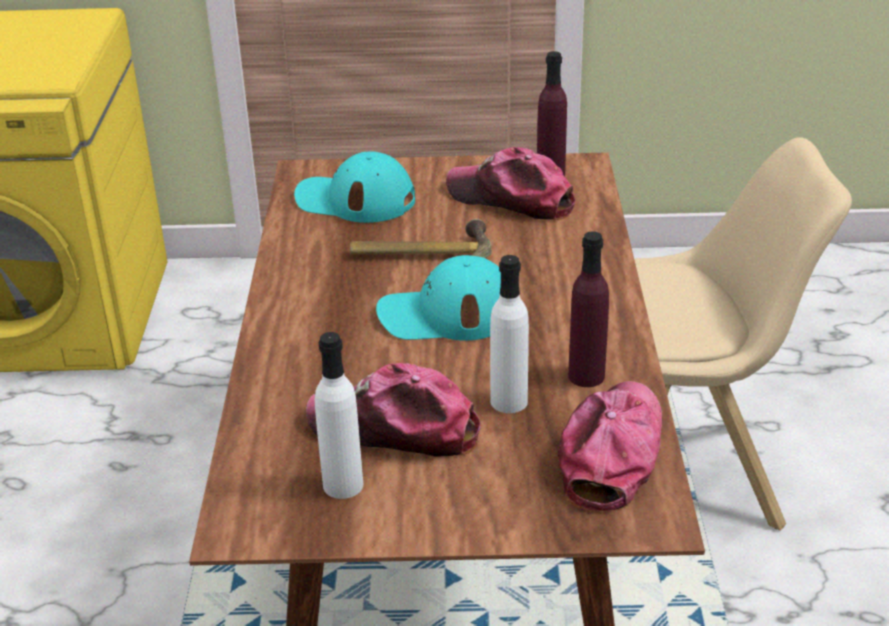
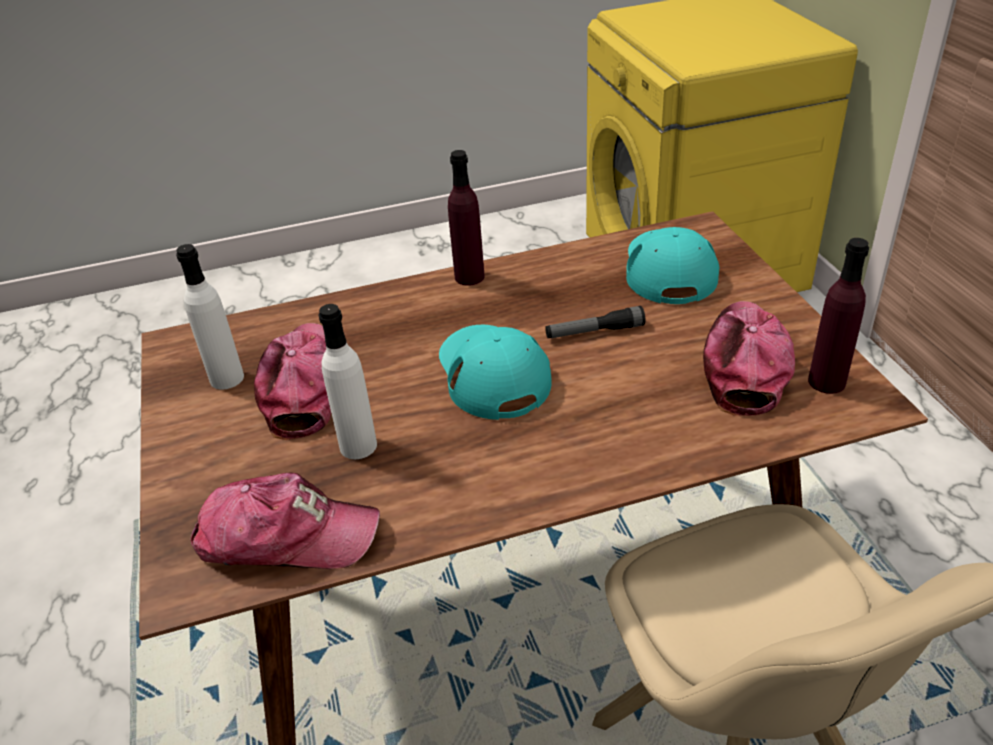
camera: 75 degrees right, 5 degrees up
(421, 252) = (594, 332): hammer -> flashlight
(586, 376) = (414, 492): purple bottle -> purple bottle (469, 277)

